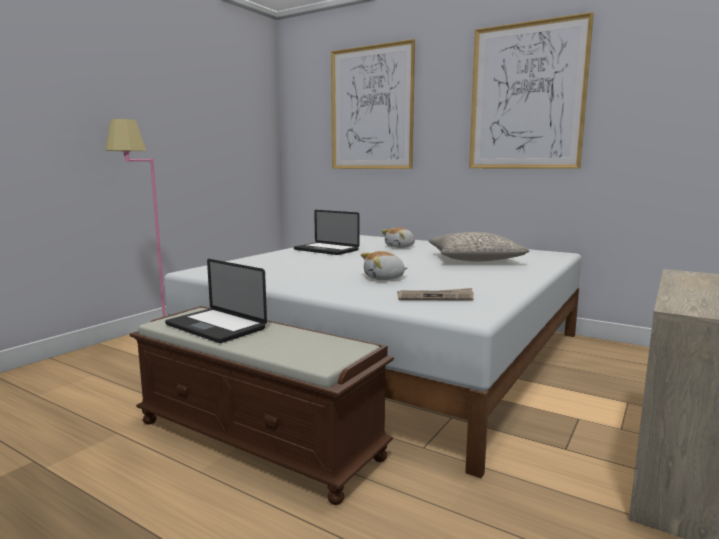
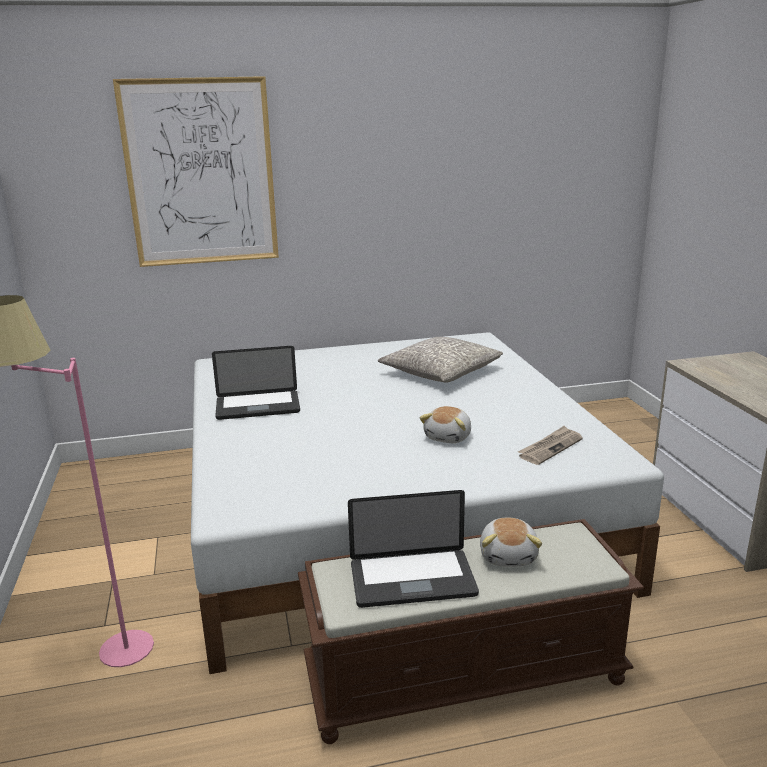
camera: 45 degrees left, 10 degrees up
(400, 247) = (322, 372): plush toy -> plush toy (509, 556)
(526, 97) = (422, 163): picture -> none

